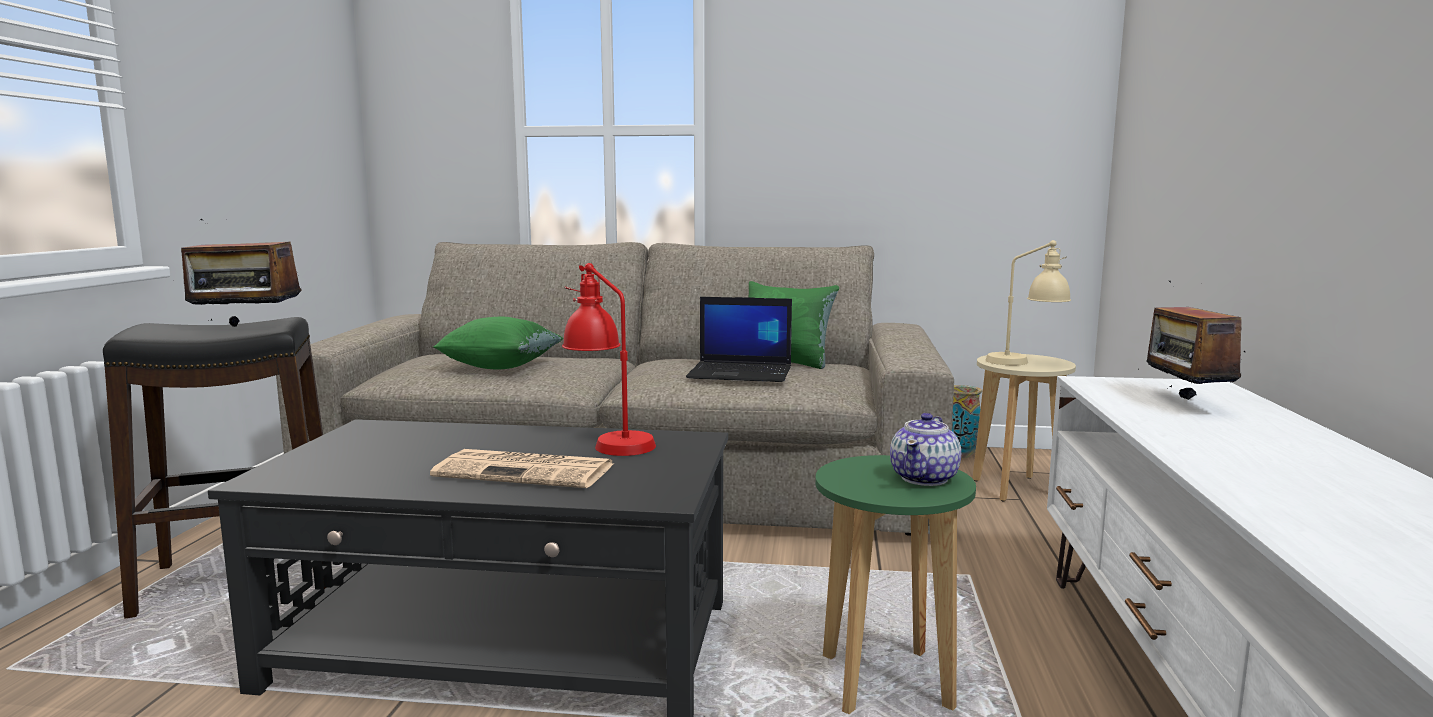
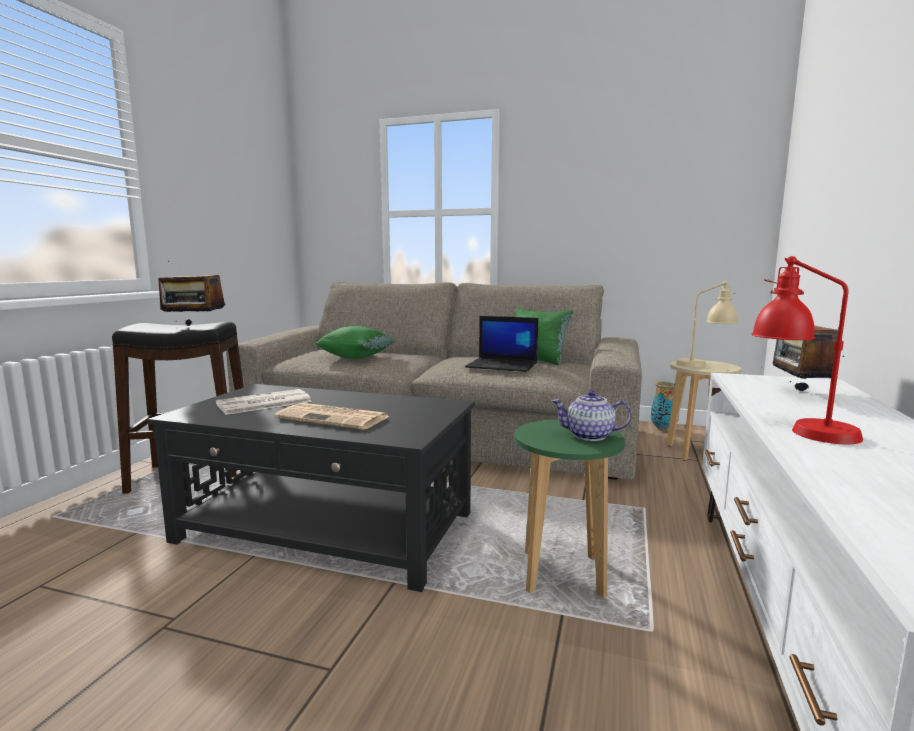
camera: 10 degrees right, 0 degrees up
(394, 453) = (263, 403): none -> newspaper
(608, 441) = (394, 403): red table lamp -> red table lamp (797, 428)
(925, 478) = (590, 436): teapot -> teapot turned 60 degrees clockwise

